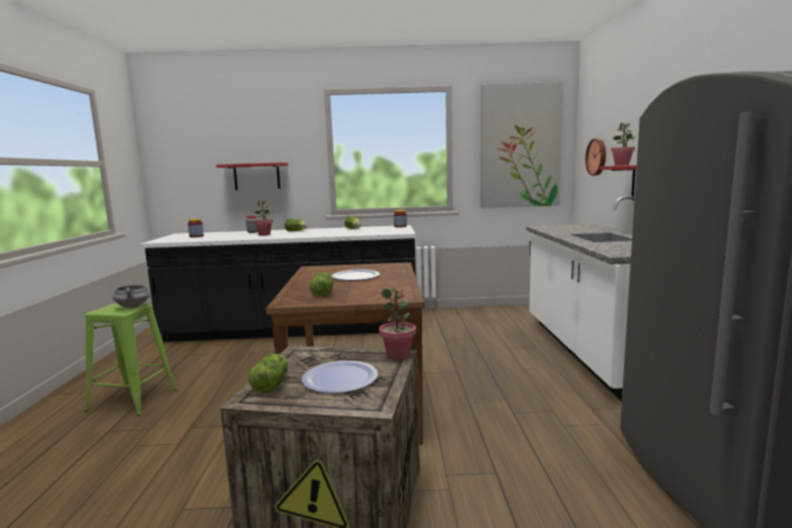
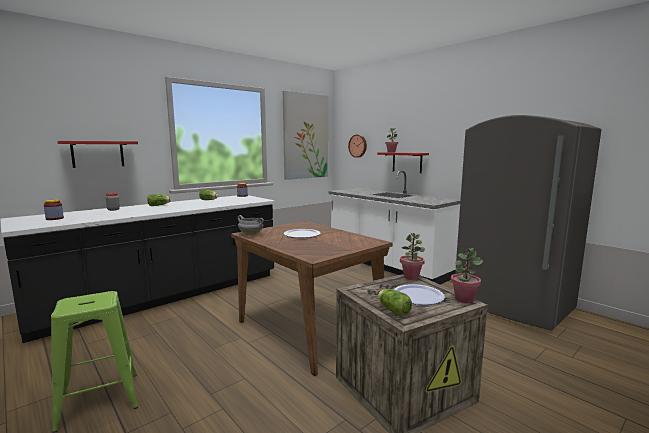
camera: 40 degrees left, 0 degrees up
(133, 307) = (103, 297): grey cooking pot -> grey cooking pot (251, 234)
(264, 235) = (138, 211): potted plant -> potted plant (464, 299)
(323, 293) = (318, 248): lettuce -> none

